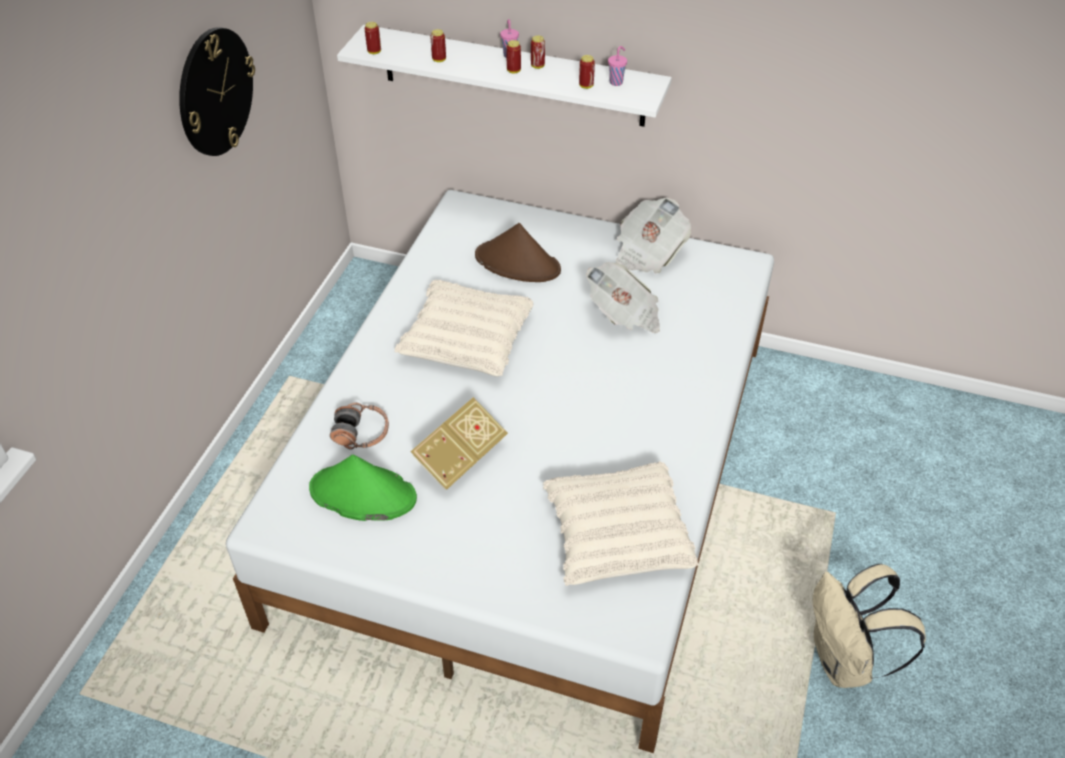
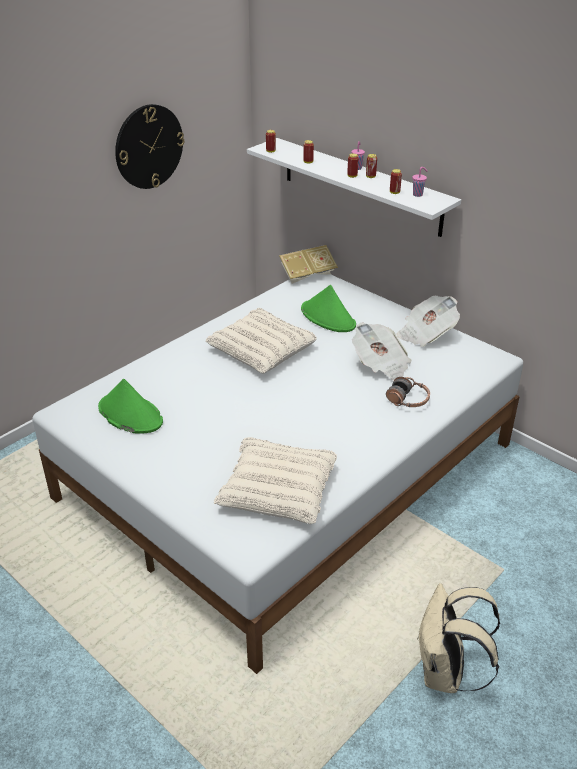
camera: 25 degrees right, 10 degrees down
(361, 434) = (154, 382): headphones -> headphones (408, 400)
(459, 458) = (205, 414): book -> book (307, 275)
(518, 263) = (328, 317): brown hat -> green hat

